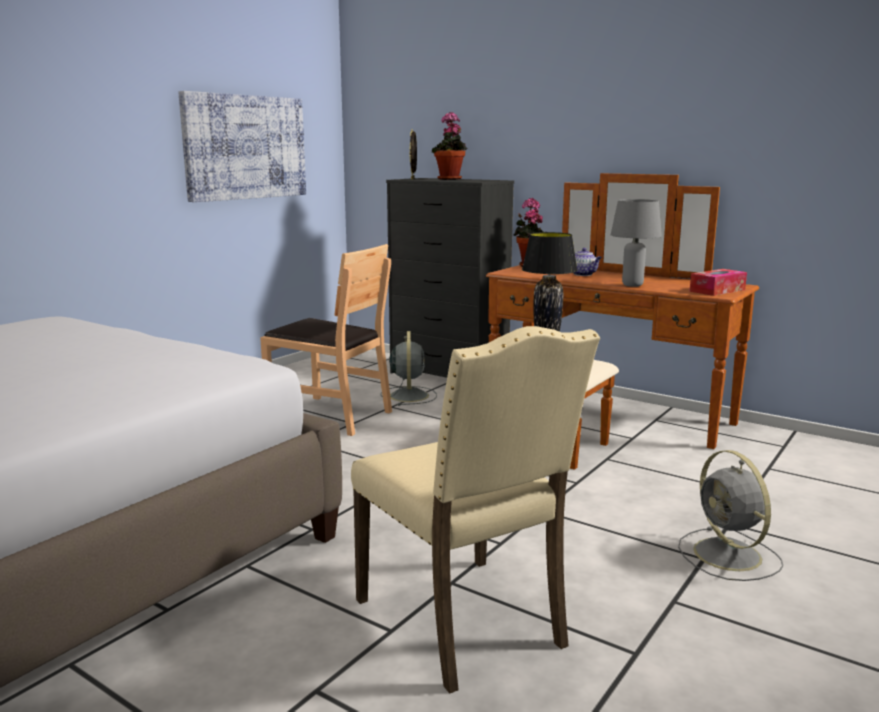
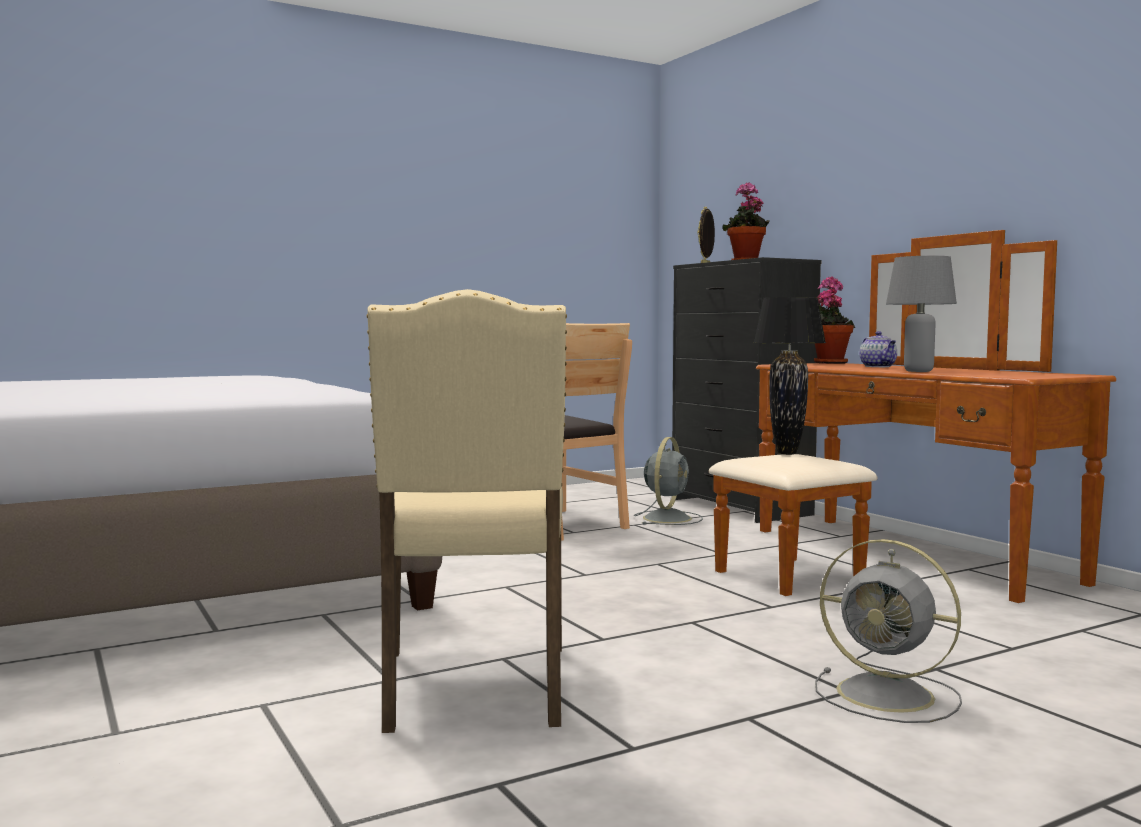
camera: 25 degrees right, 10 degrees down
(244, 147) = (527, 234): picture -> none
(717, 290) = (1031, 375): tissue box -> none
(729, 556) = (889, 695): grey fan -> grey fan turned 60 degrees counterclockwise

